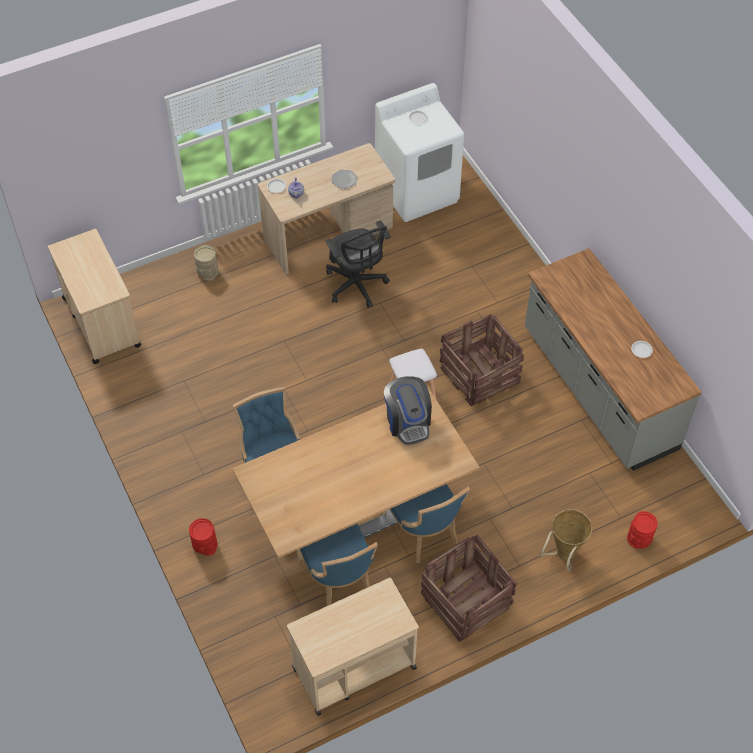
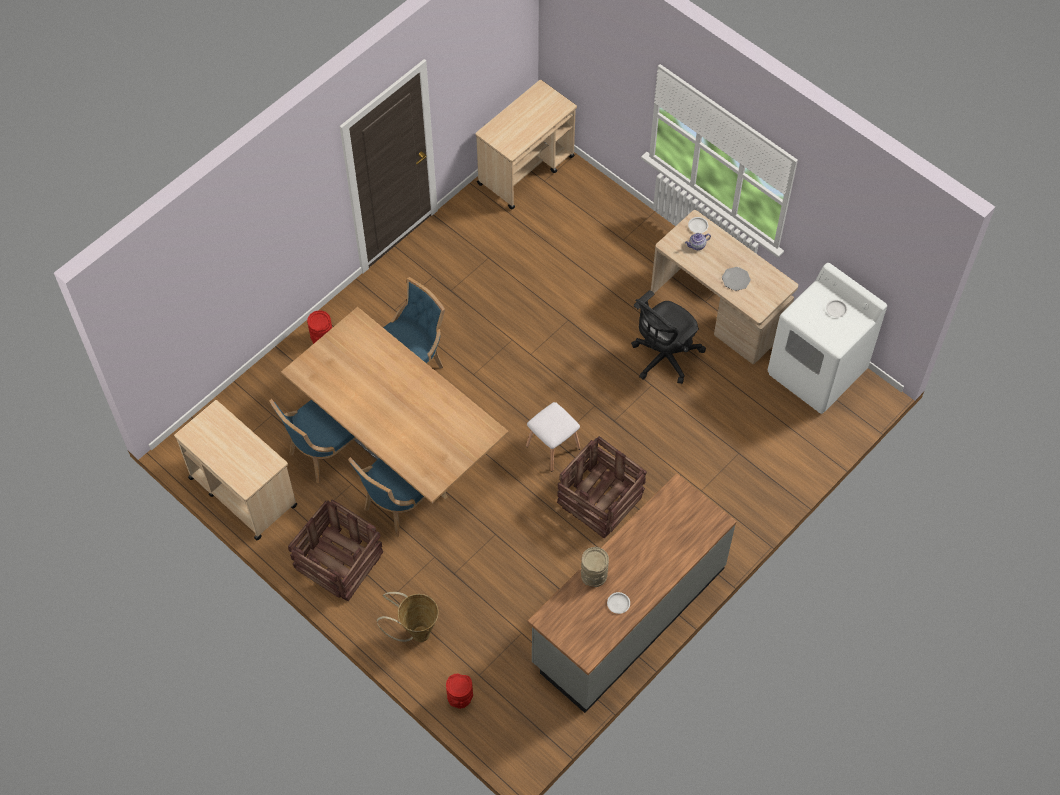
camera: 70 degrees right, 5 degrees up
(207, 272) = (621, 229): beige vase -> beige vase (594, 575)
(408, 421) = (460, 427): coffee machine -> none

